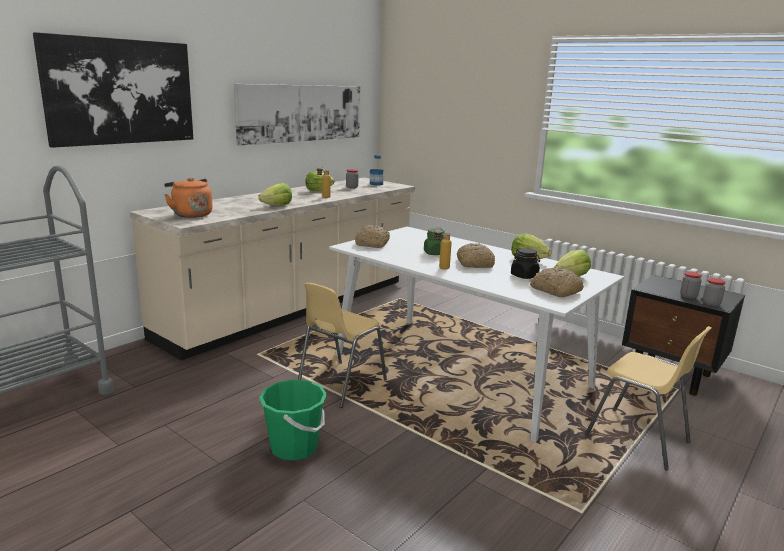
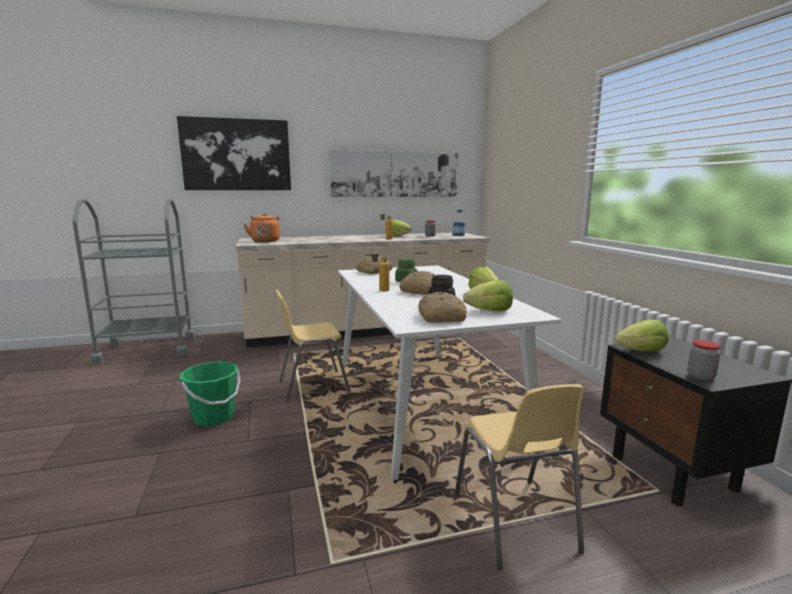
camera: 35 degrees right, 5 degrees down
(277, 206) = (335, 240): lettuce -> lettuce (641, 351)
(688, 296) = (679, 364): jar -> none

